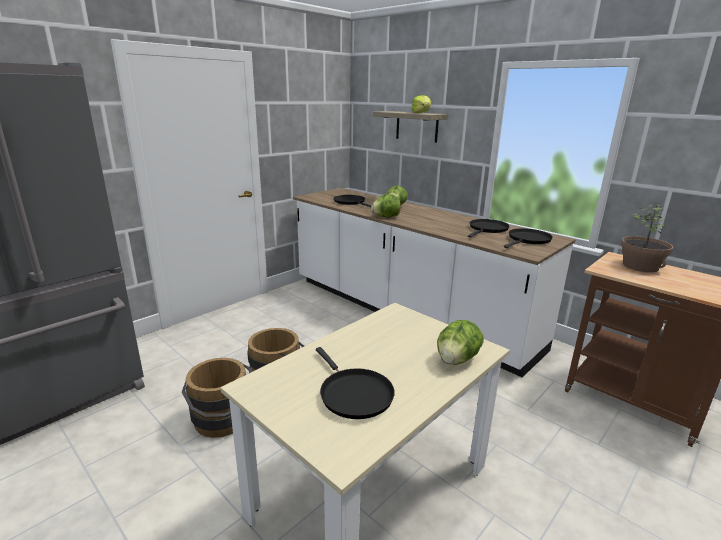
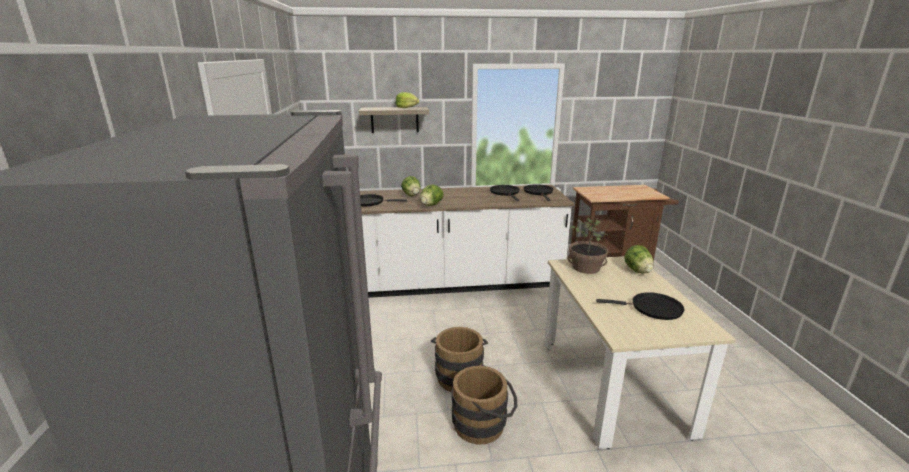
camera: 50 degrees left, 0 degrees up
(640, 266) = (600, 190): potted plant -> potted plant (586, 267)

